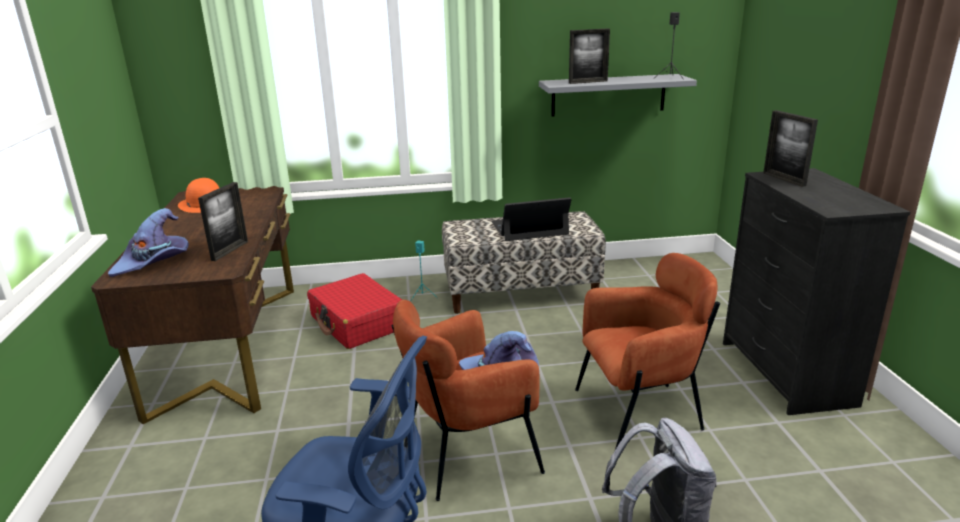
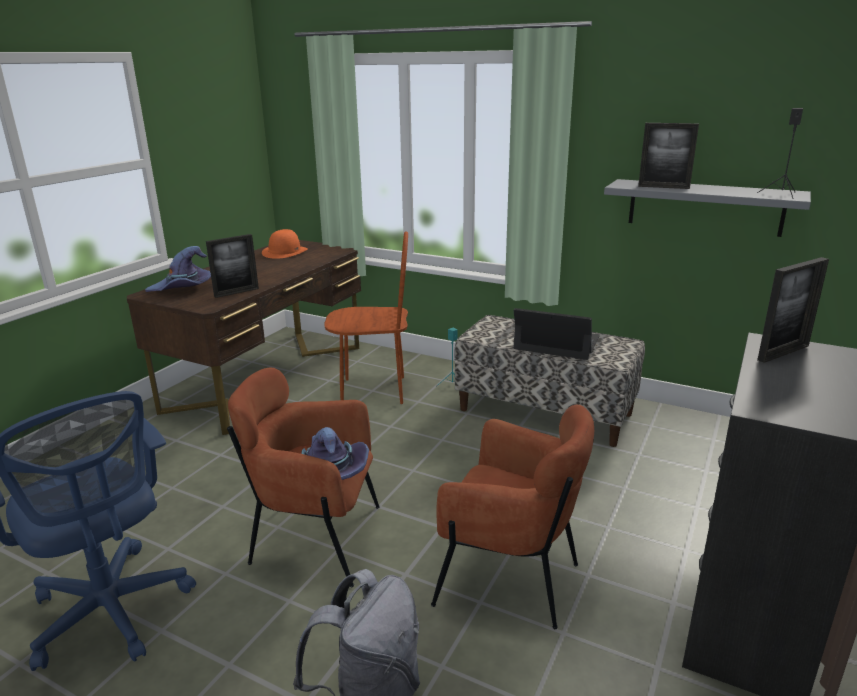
camera: 35 degrees right, 0 degrees up
(357, 323) = (373, 390): red suitcase -> brown chair
(784, 179) = (783, 353): picture frame -> picture frame turned 135 degrees counterclockwise

